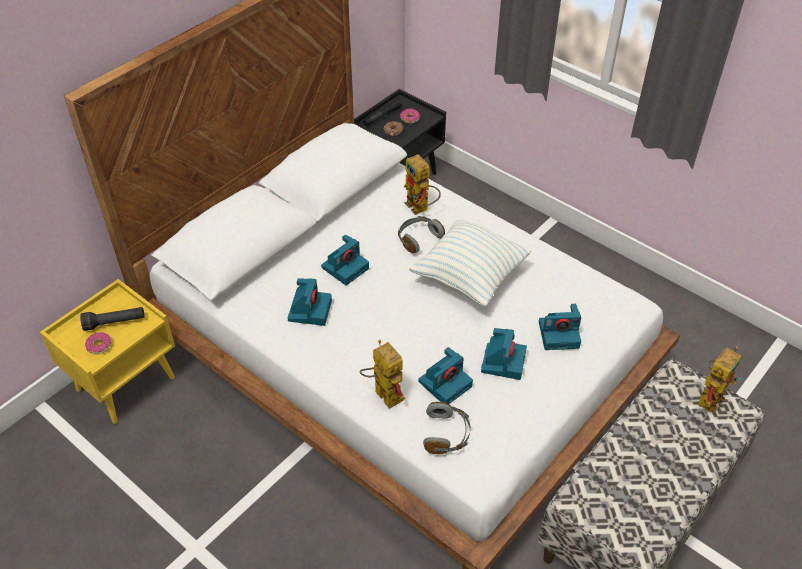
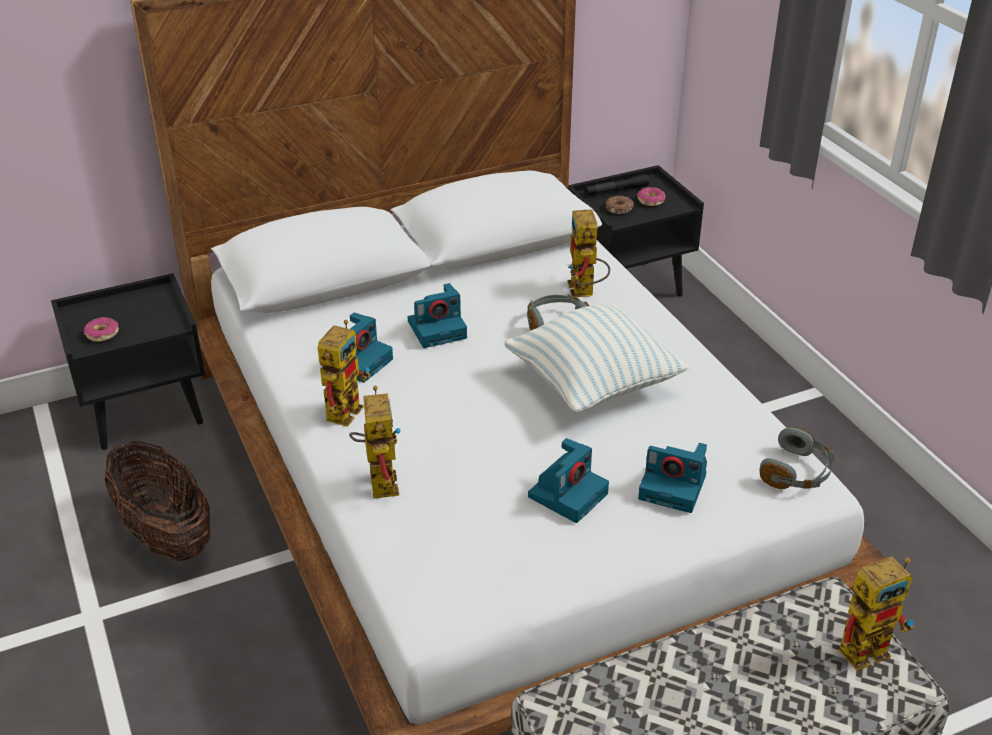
camera: 25 degrees right, 10 degrees down
(115, 323) = (137, 316): black flashlight -> none
(126, 382) = (146, 411): yellow nightstand -> black nightstand
(206, 470) = (165, 535): none -> basket
(325, 348) = (345, 407): none -> toy robot
(445, 383) = (467, 491): camera -> none
(447, 434) = (424, 551): grey headphones -> grey headphones (797, 473)

